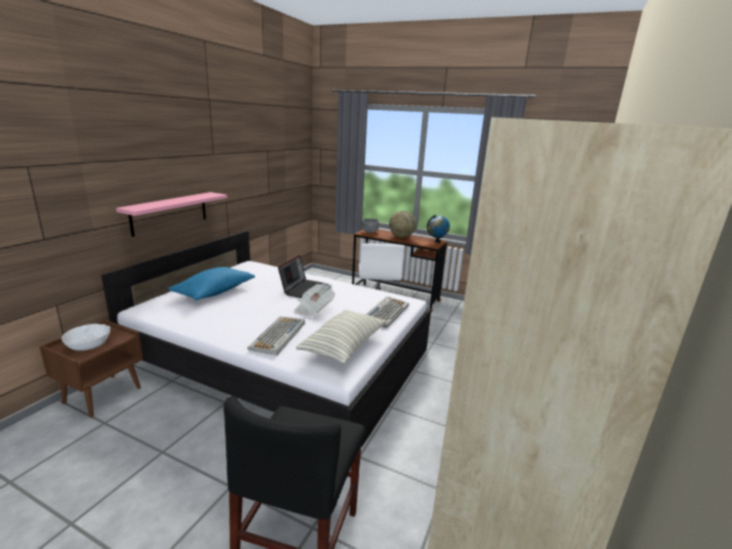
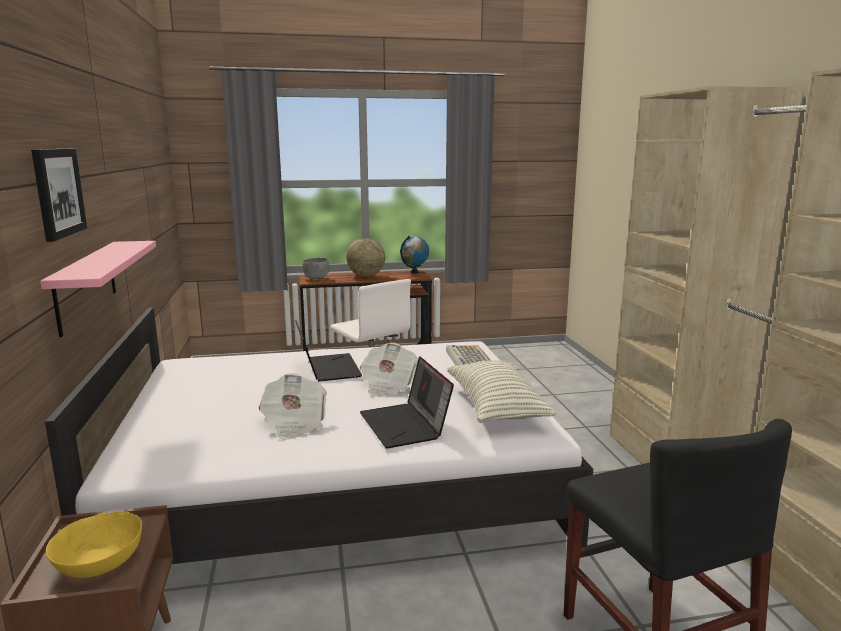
camera: 35 degrees left, 5 degrees down
(88, 345) = (98, 561): white bowl -> yellow bowl
(146, 164) = (57, 192): none -> picture
(214, 292) = (203, 411): blue pillow -> none
(235, 313) = (294, 423): none -> newspaper
(278, 336) = (406, 426): keyboard -> laptop

